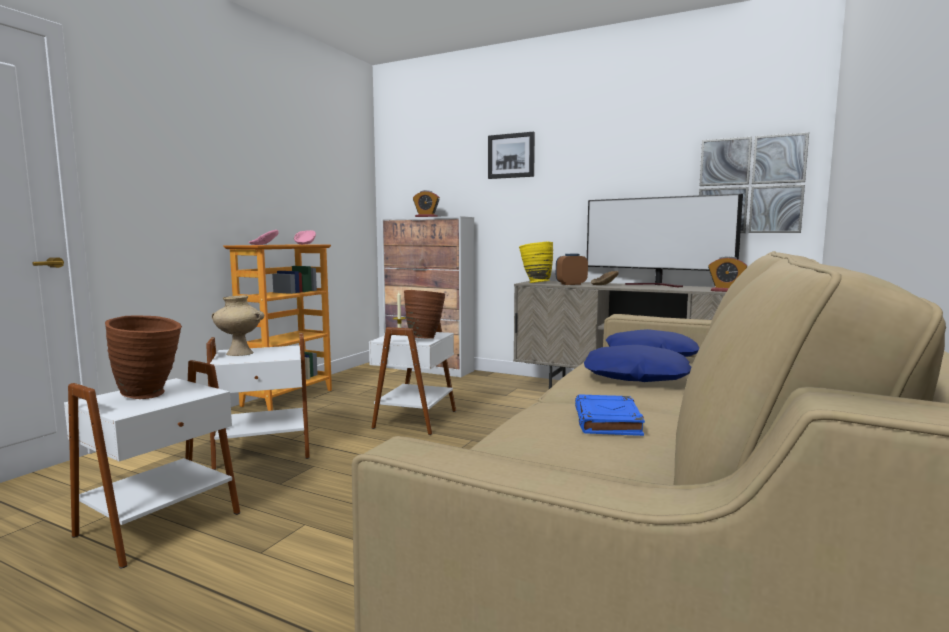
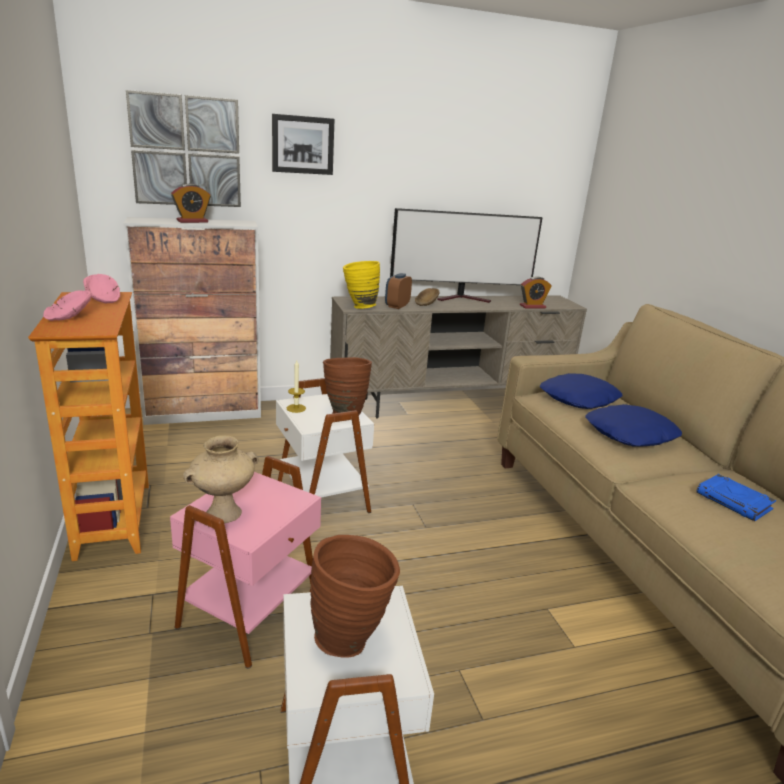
camera: 45 degrees left, 15 degrees up
(263, 451) = (252, 612): white side table -> pink side table
(750, 185) = (534, 204): picture -> picture (186, 151)

